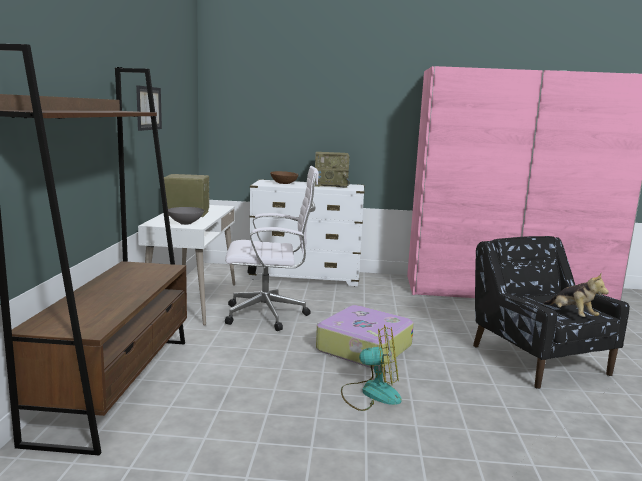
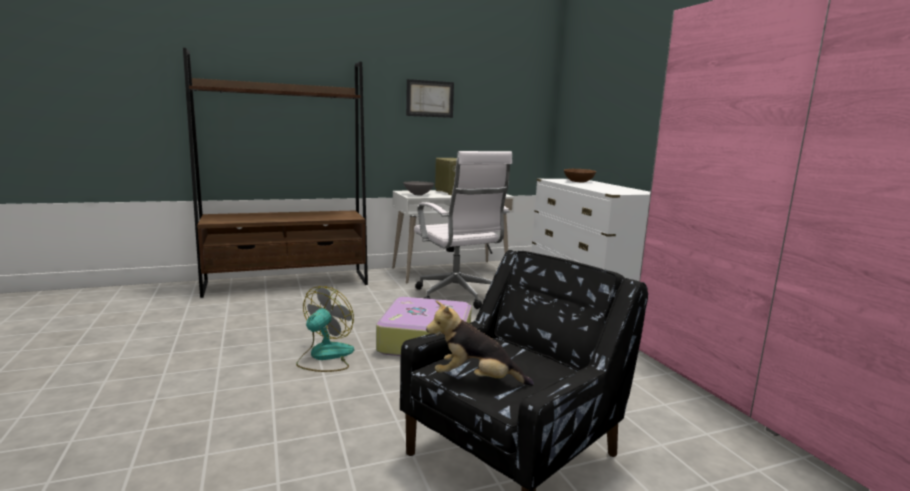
camera: 65 degrees right, 0 degrees up
(331, 185) = (617, 188): radio -> none
(371, 393) = (325, 356): fan -> fan turned 135 degrees counterclockwise
(571, 315) = (476, 380): plush toy -> plush toy turned 60 degrees clockwise

